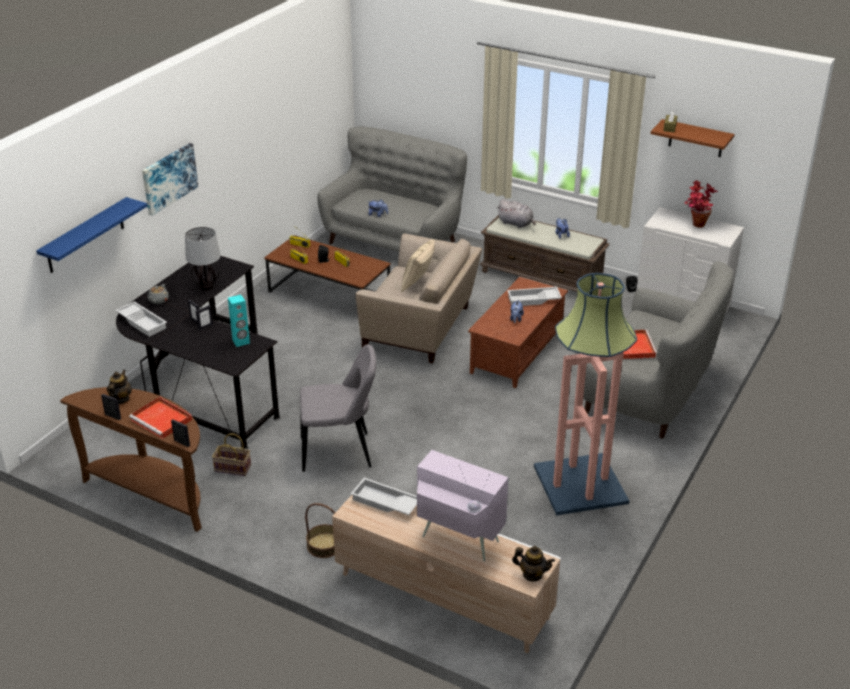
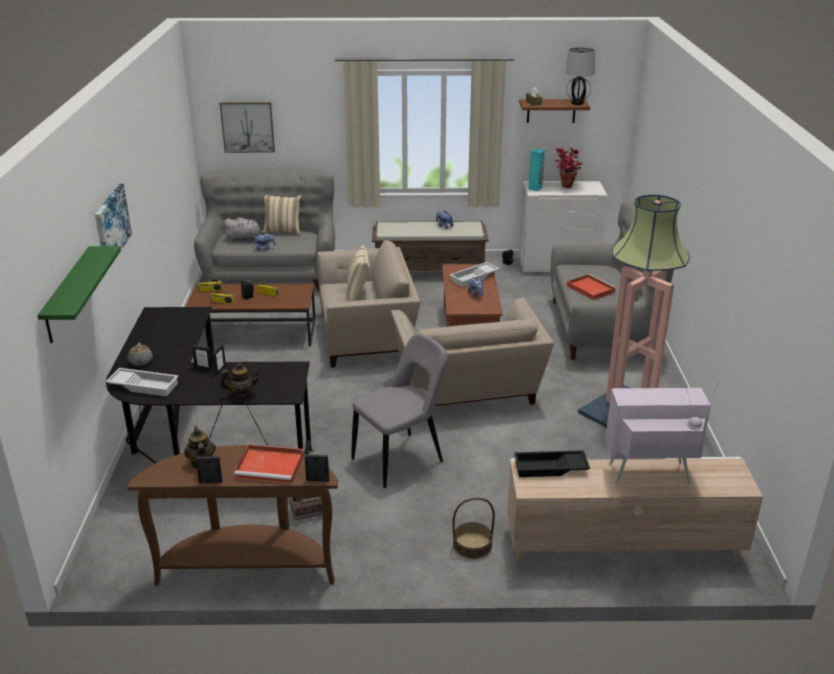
camera: 30 degrees left, 5 degrees down
(85, 236) = (68, 295): blue shelf -> green shelf
(207, 286) = (182, 336): table lamp -> table lamp (577, 103)
(241, 342) = (273, 372): turquoise speaker -> turquoise speaker (535, 188)
(385, 502) = (550, 468): white tray -> black tray
(399, 90) = (247, 127): none -> picture
(412, 200) = (283, 231): none -> beige pillow
(455, 411) = (467, 391): none -> beige armchair
(516, 224) = (398, 227): grey plush toy -> grey plush toy (245, 240)
(532, 574) = (738, 479): teapot -> teapot (242, 394)

